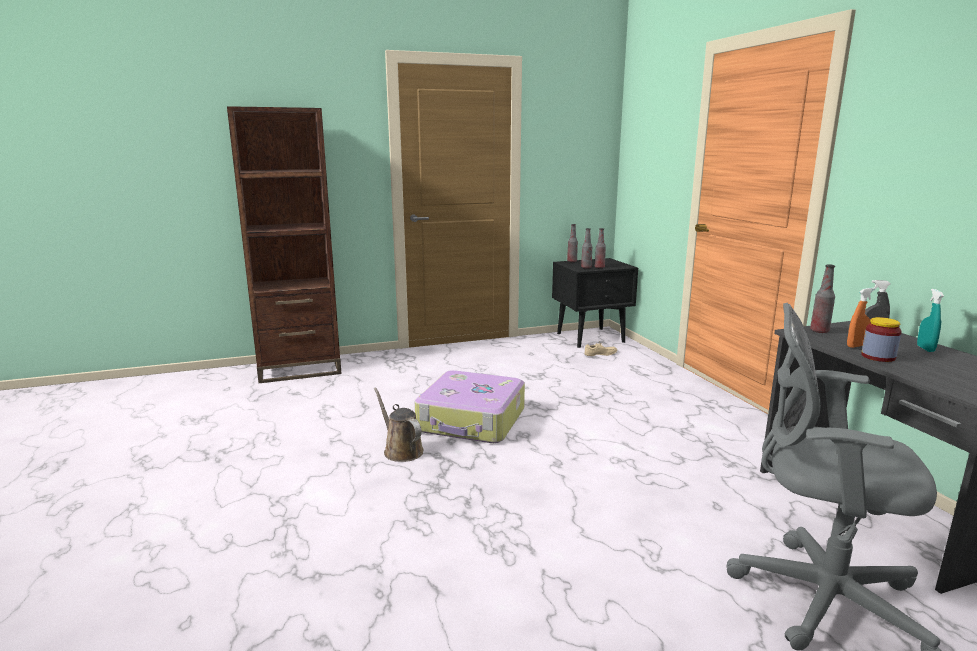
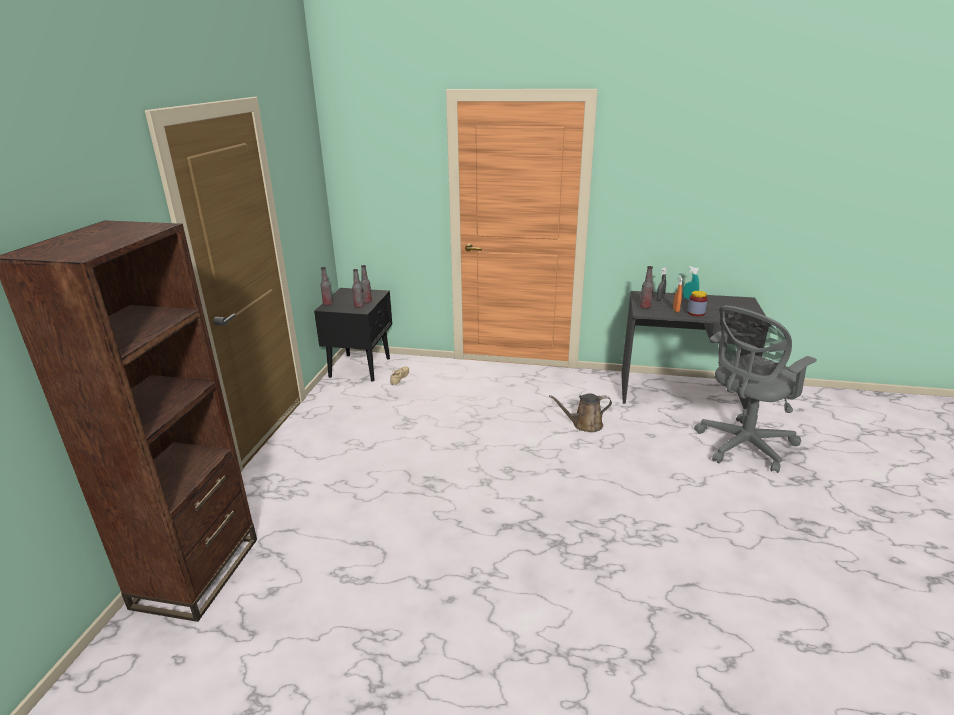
camera: 60 degrees left, 10 degrees up
(401, 450) = (482, 545): brown watering can -> brown watering can (584, 425)
(472, 421) = (461, 486): suitcase -> none

